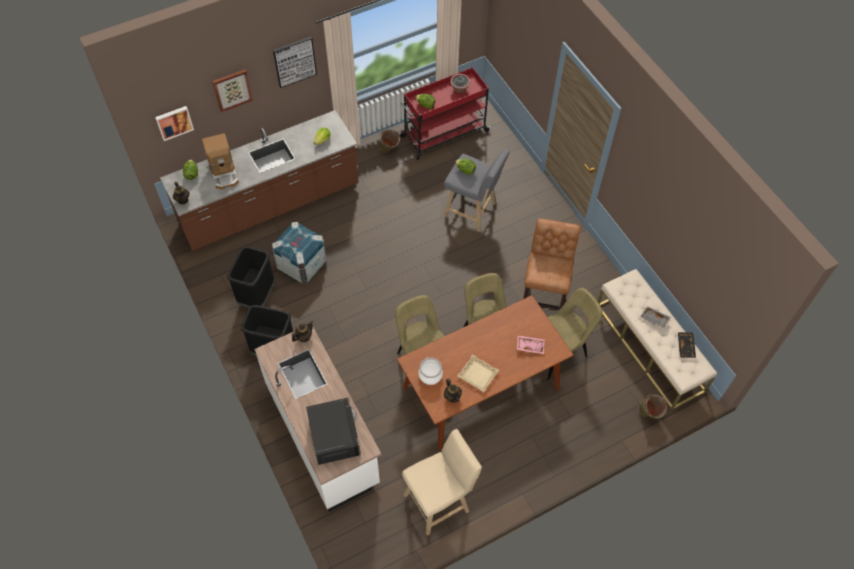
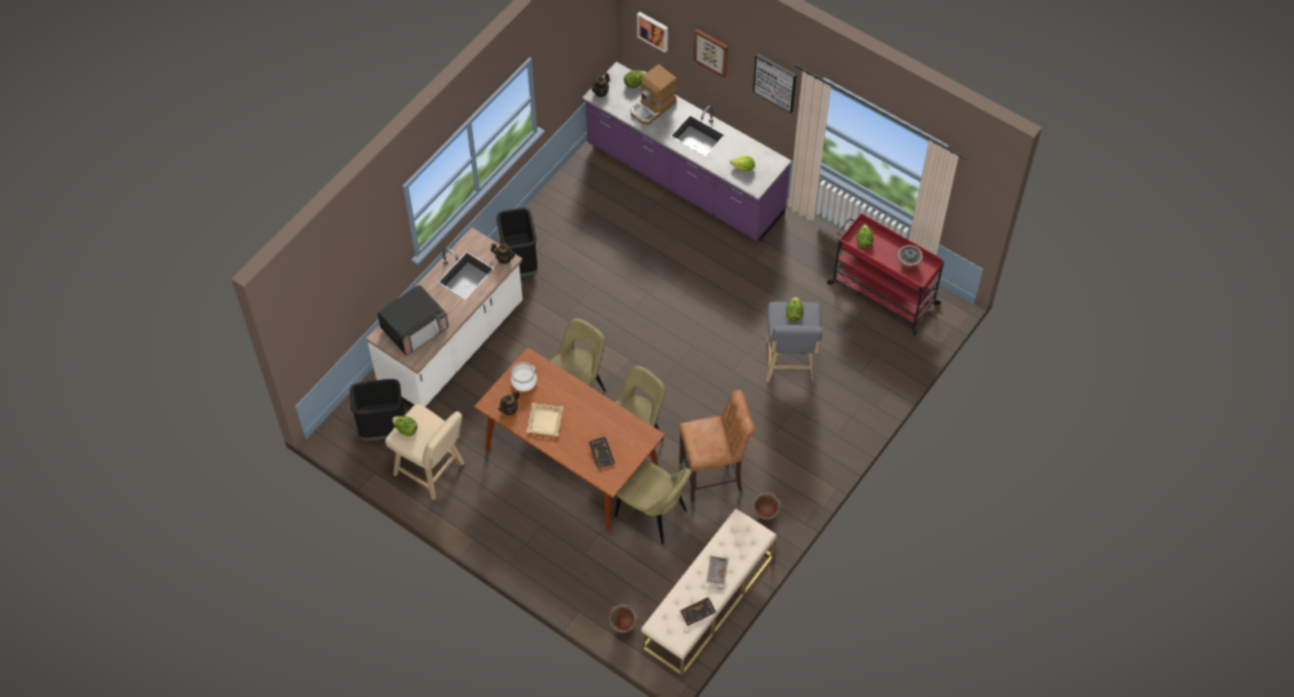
camera: 65 degrees right, 0 degrees up
(257, 296) = (571, 221): black trash can -> black trash can (383, 430)
(270, 206) = (684, 181): brown counter -> purple counter
(302, 264) = (630, 241): crate -> none
(389, 150) = (824, 252): green bucket -> green bucket (765, 516)
(428, 490) = (405, 429): none -> lettuce
(530, 346) = (602, 454): pink tray -> black tray

